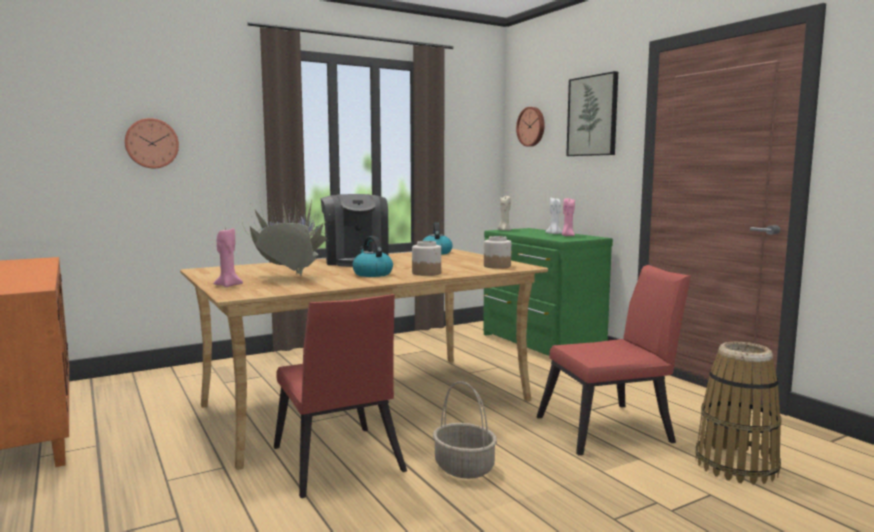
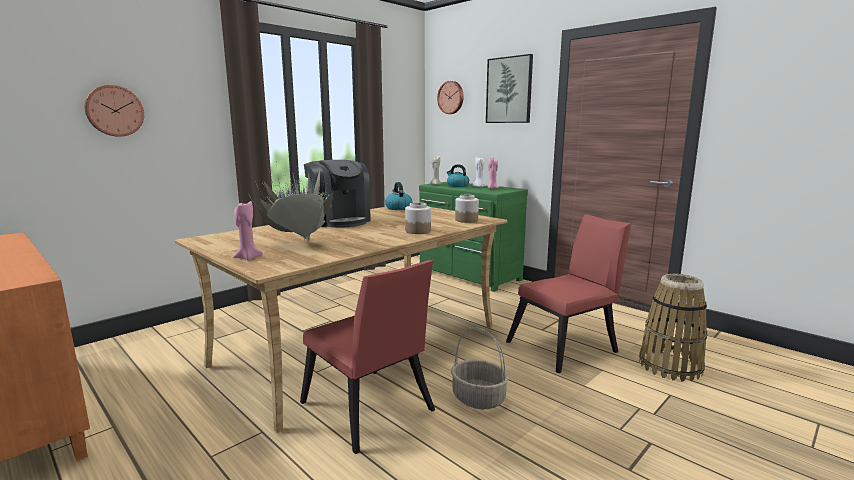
camera: 15 degrees left, 5 degrees up
(372, 274) = (371, 235): kettle -> kettle (457, 185)

